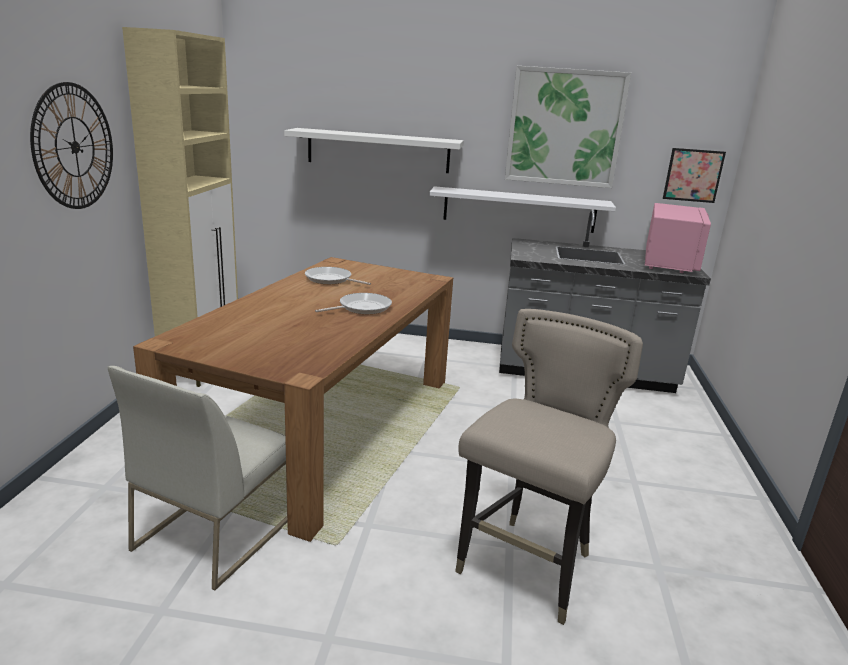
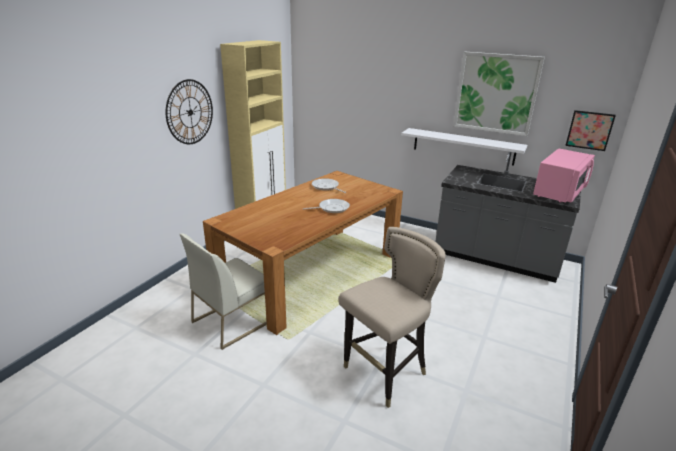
camera: 20 degrees right, 5 degrees up
(378, 150) = (375, 103): white shelf -> none

